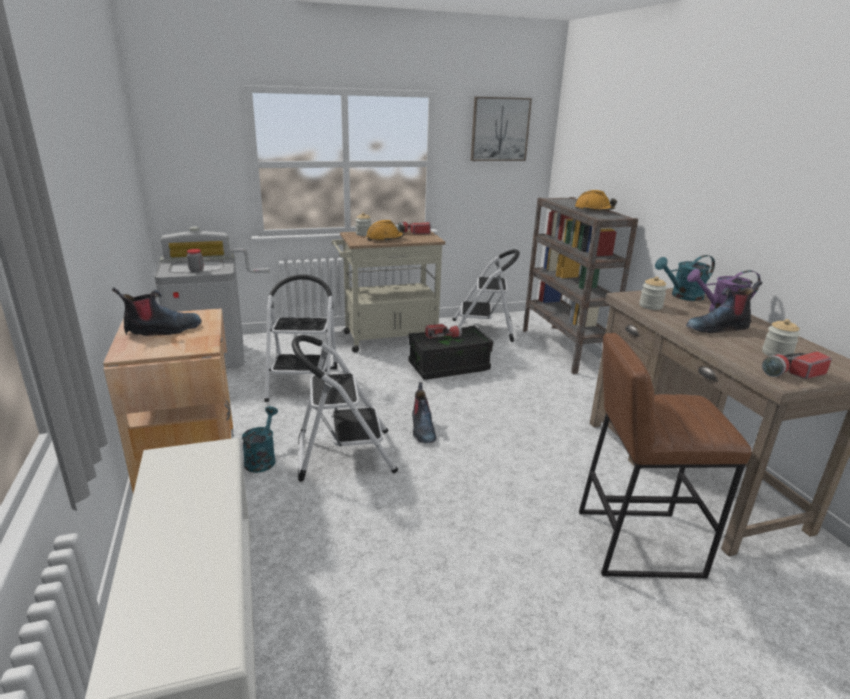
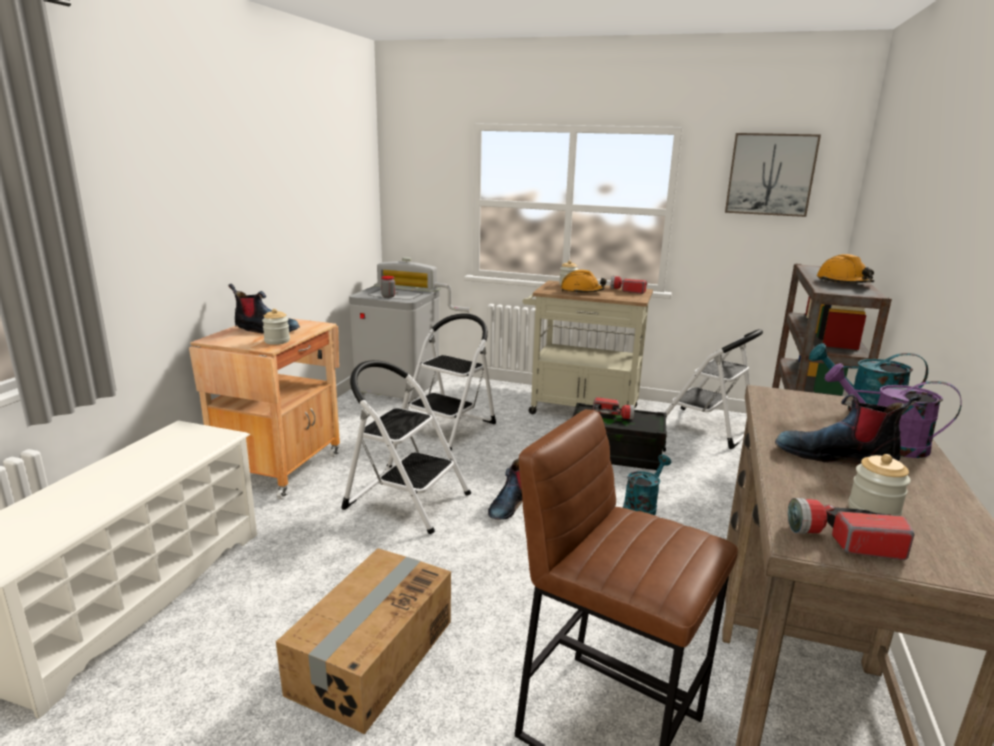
camera: 35 degrees right, 5 degrees down
(262, 458) = (338, 479): turquoise watering can -> turquoise watering can (643, 506)
(464, 577) = (371, 656): none -> cardboard box
(650, 306) = (780, 410): jar -> jar (277, 341)

